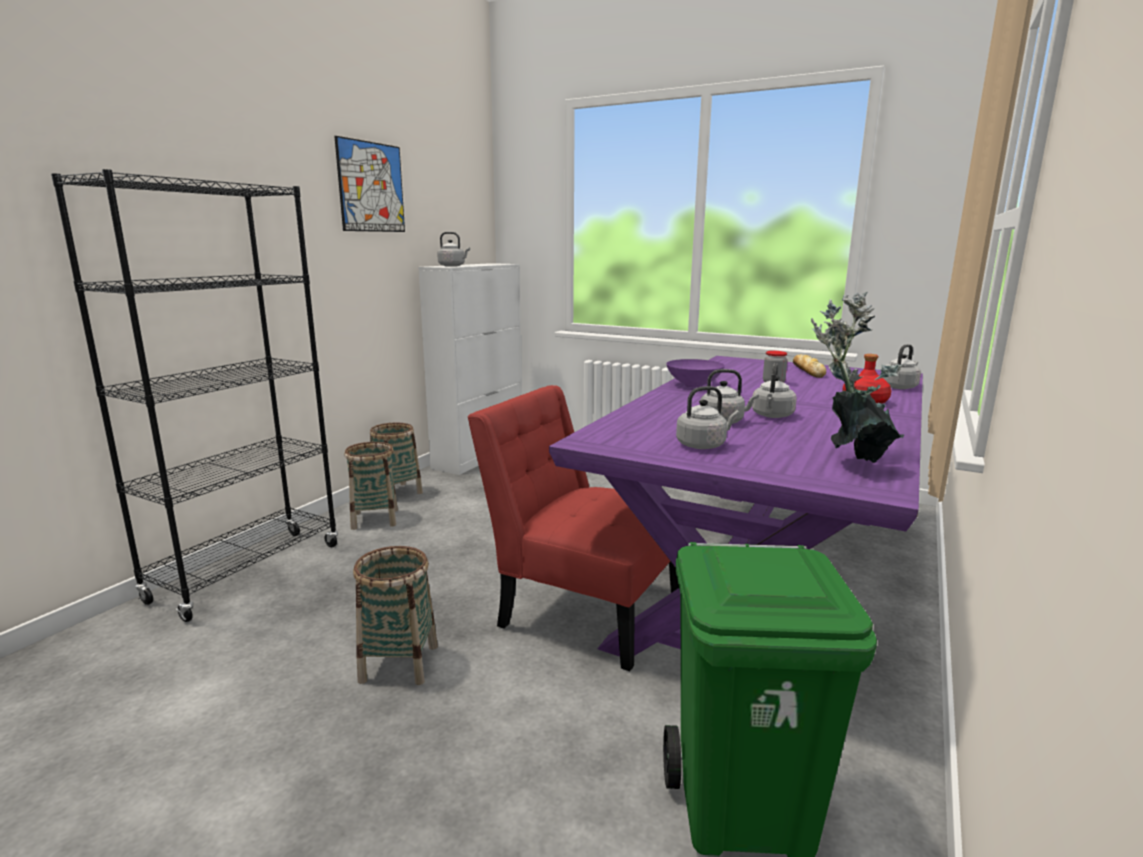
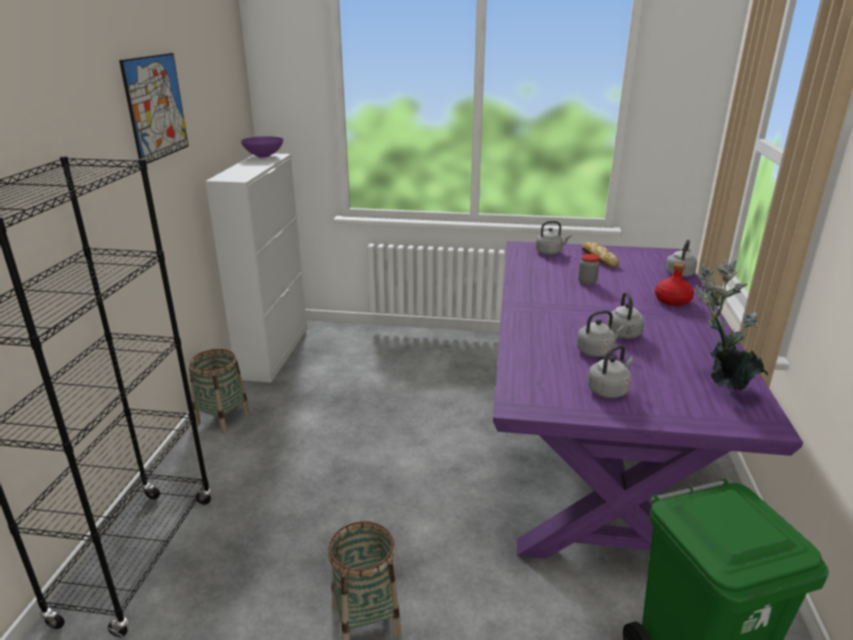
camera: 20 degrees left, 10 degrees up
(375, 519) = (224, 458): basket -> none
(453, 266) = (241, 175): grey kettle -> grey kettle (550, 252)
(582, 609) = (481, 517): red chair -> none
(694, 385) = (529, 295): purple bowl -> purple bowl (264, 156)

